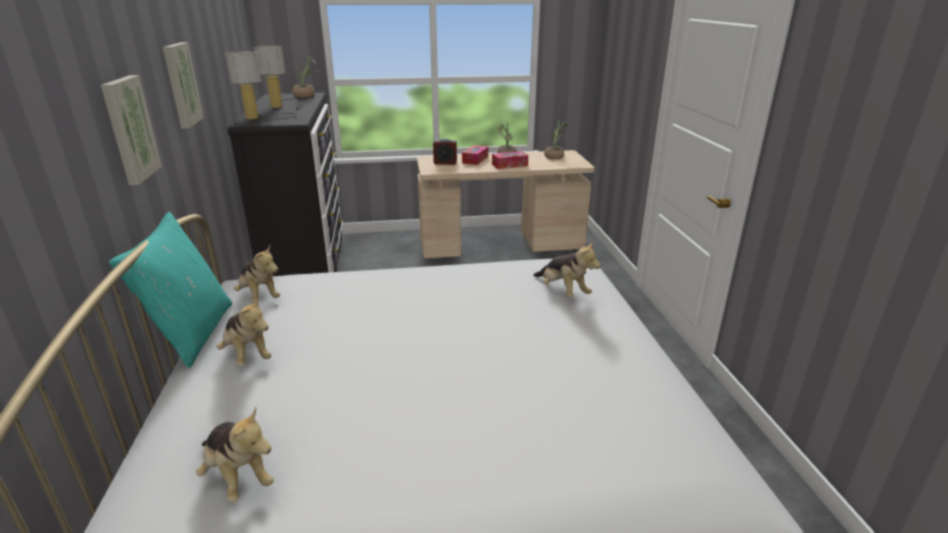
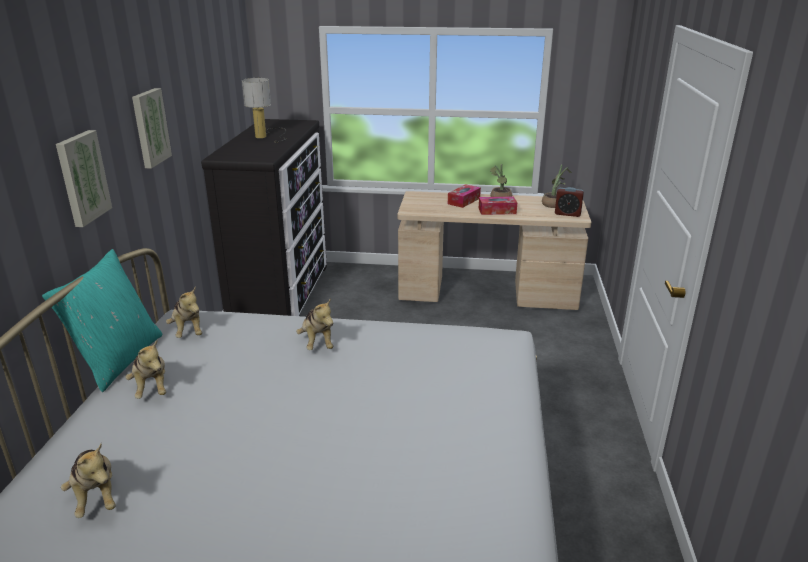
camera: 15 degrees right, 0 degrees up
(259, 118) = (235, 151): table lamp -> none
(307, 95) = (298, 123): potted plant -> none
(445, 163) = (430, 202): alarm clock -> alarm clock (567, 214)
(562, 291) = (469, 367): plush toy -> plush toy (317, 343)

